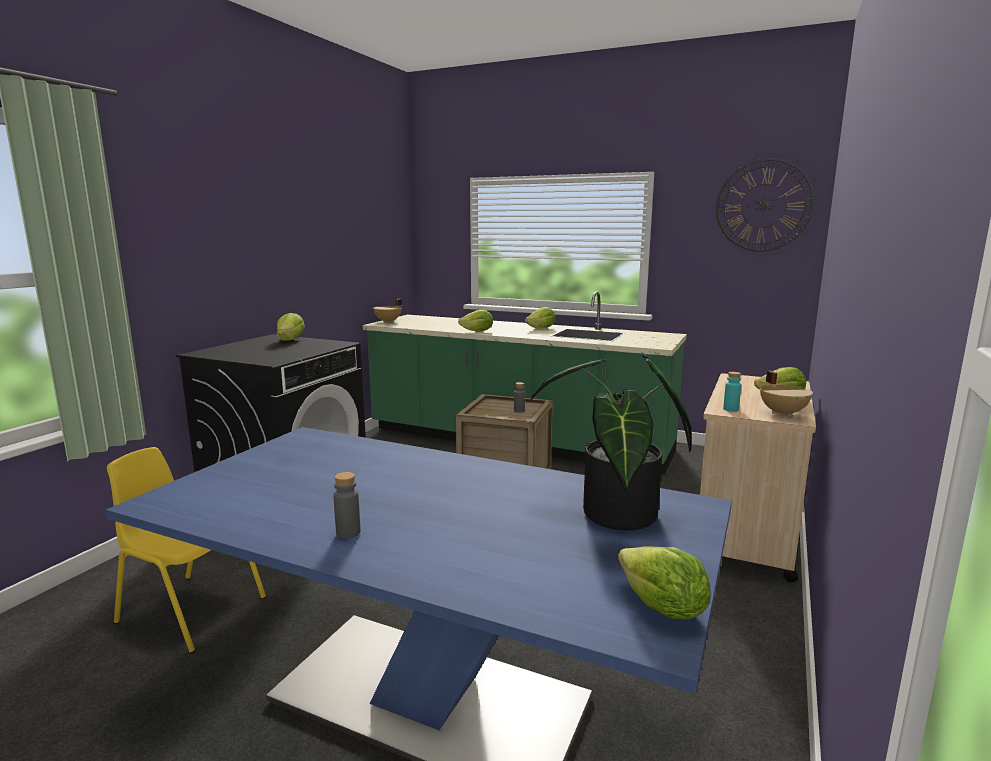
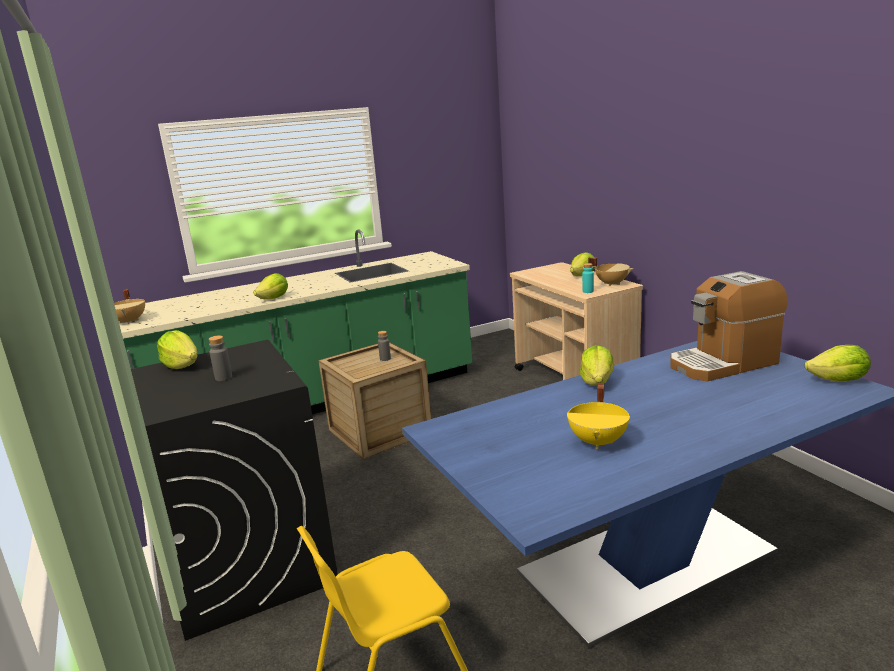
camera: 50 degrees left, 5 degrees up
(321, 496) = (599, 441): none -> yellow cooking pot
(348, 532) = (680, 441): grey bottle -> grey bottle (223, 378)
(541, 328) = (316, 279): lettuce -> lettuce (597, 382)
(614, 517) = (723, 363): potted plant -> coffee machine
(763, 205) = (458, 132): wall clock -> none

